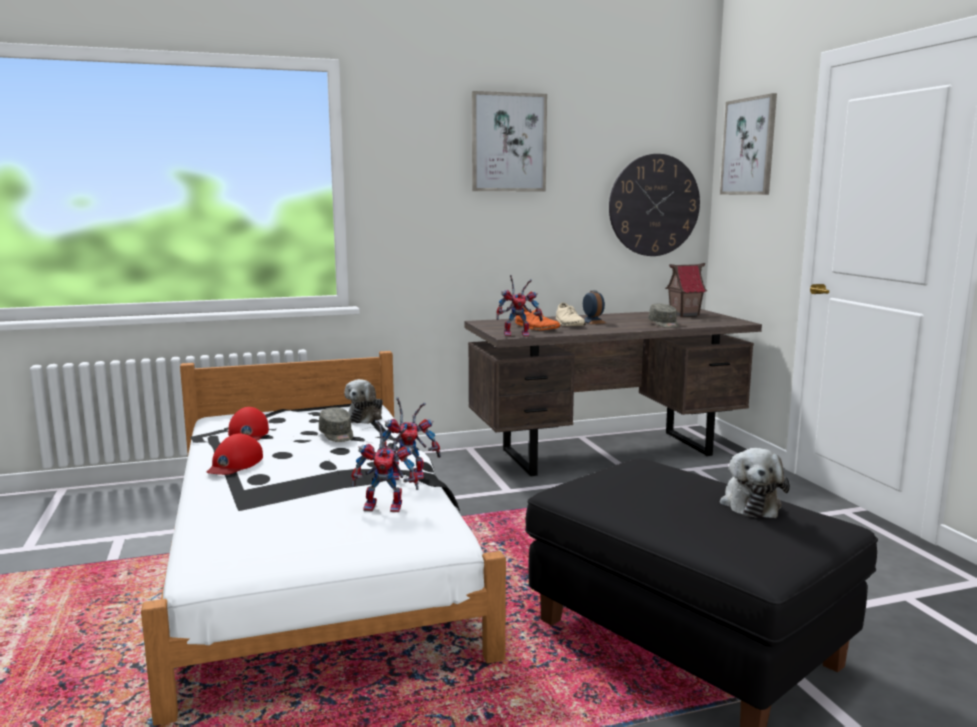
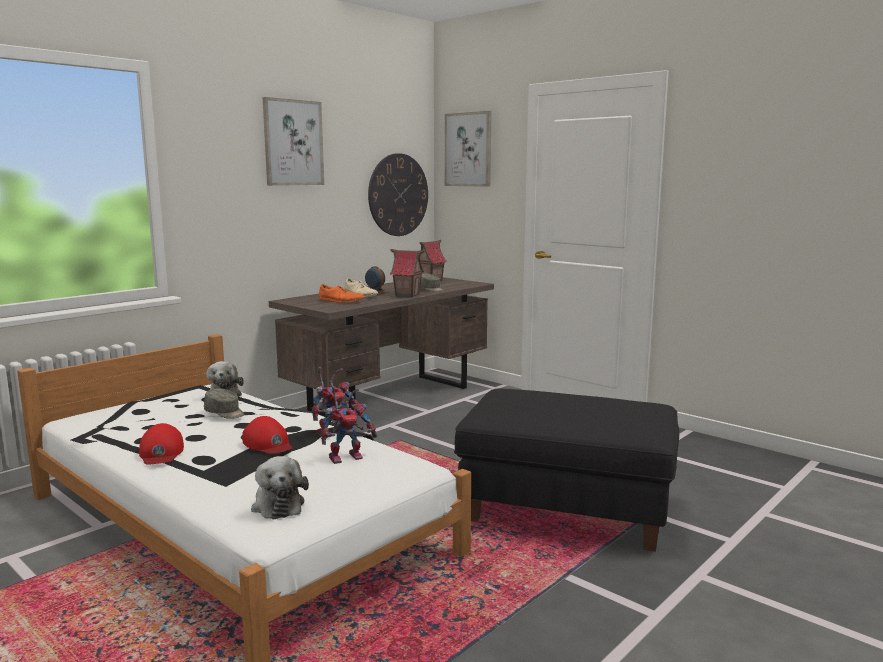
camera: 30 degrees left, 0 degrees up
(248, 433) = (133, 426): red cap -> red cap (268, 443)
(518, 335) = (338, 307): toy robot -> none
(624, 328) = (407, 295): none -> toy house
(749, 504) = (604, 402): plush toy -> plush toy (278, 504)

